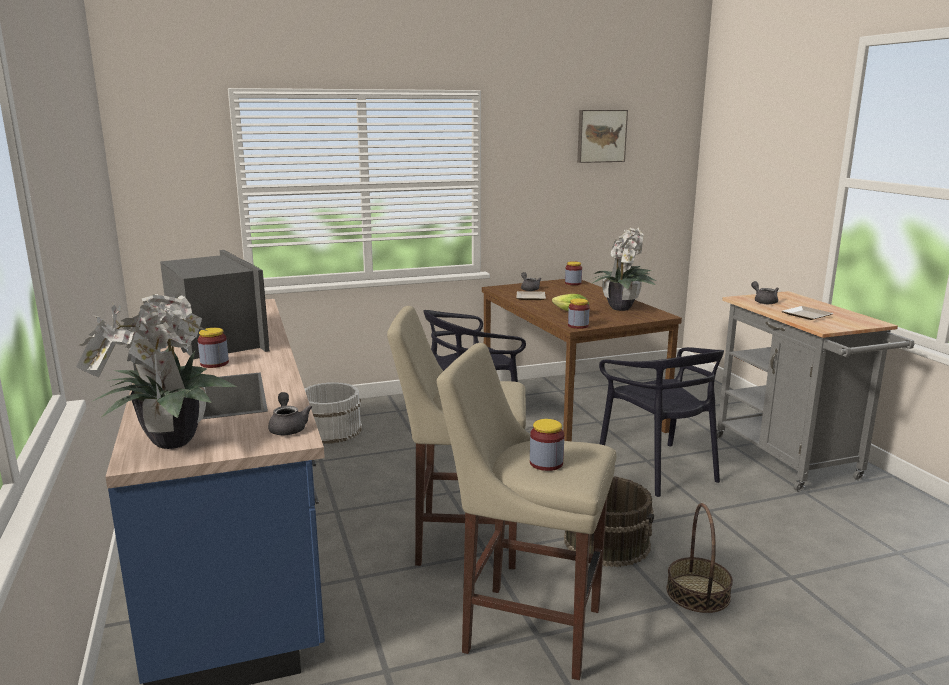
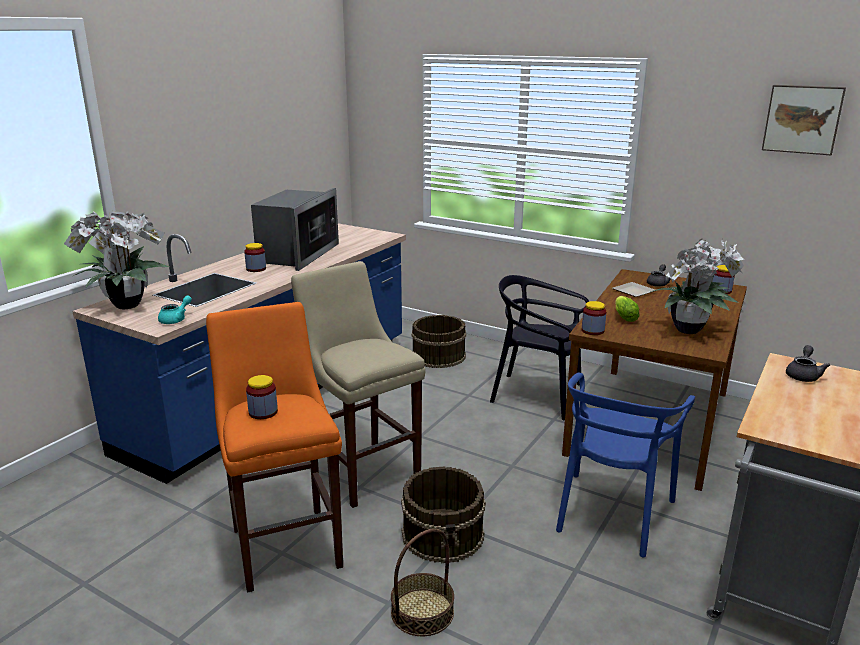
camera: 50 degrees right, 5 degrees up
(288, 427) = (176, 319): grey teapot -> turquoise teapot
(330, 430) = (438, 356): white bucket -> brown bucket
(525, 627) = (286, 543): beige stool -> orange stool
(658, 469) = (612, 513): black chair -> blue chair
(807, 316) = (796, 409): plate -> none

